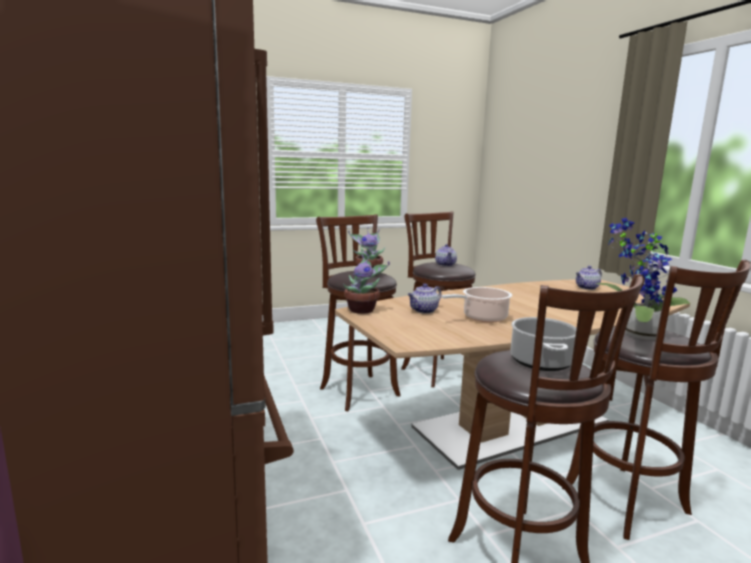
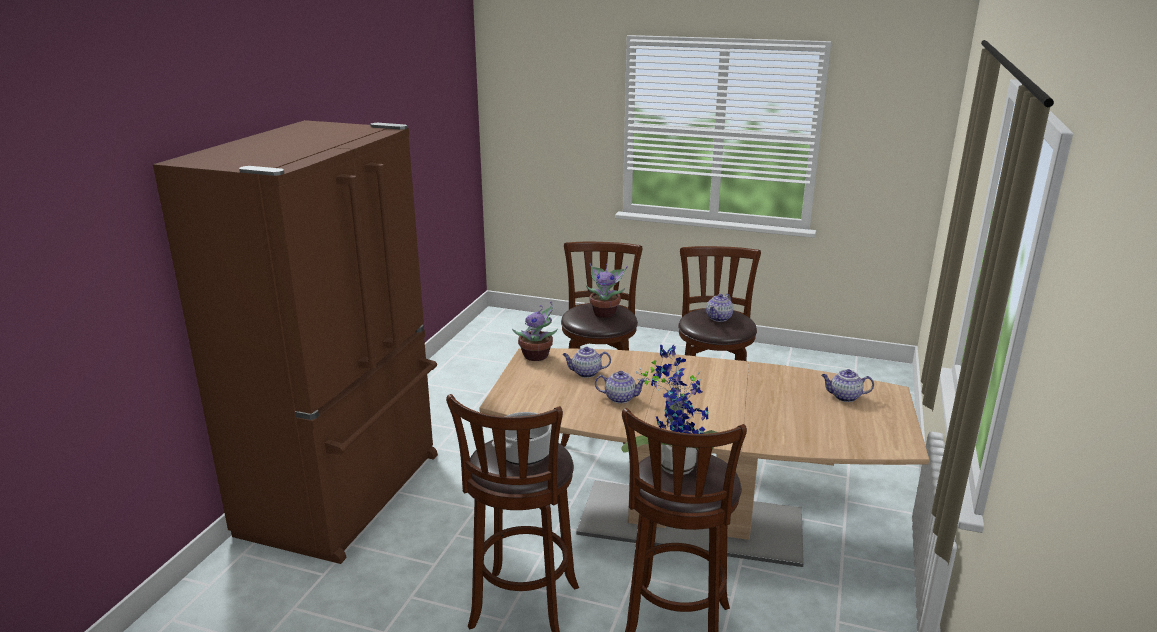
camera: 40 degrees right, 10 degrees up
(482, 318) = (619, 398): cooking pot -> teapot

